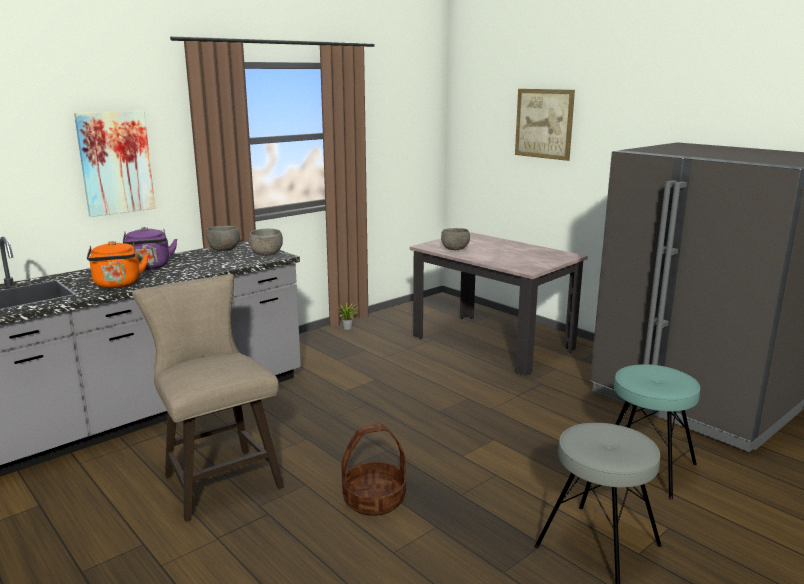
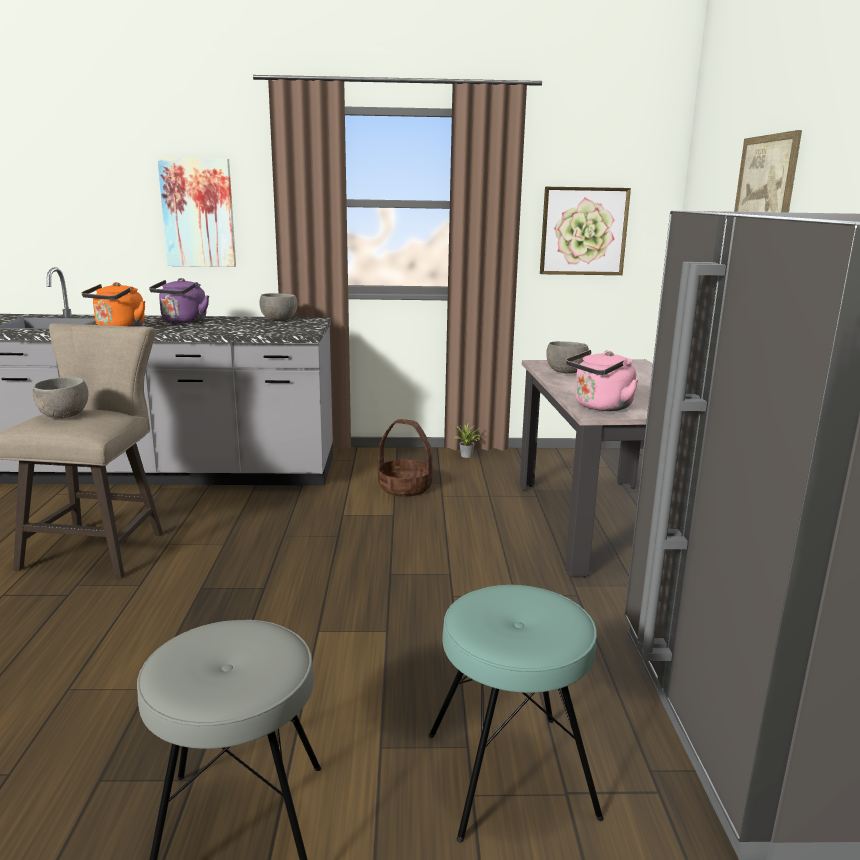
camera: 40 degrees right, 0 degrees up
(266, 254) = (297, 330): grey bowl -> grey bowl (63, 416)
(374, 500) = (155, 629): basket -> basket (404, 488)
(396, 148) = (583, 231): none -> picture
(523, 266) = (600, 407): none -> pink kettle

